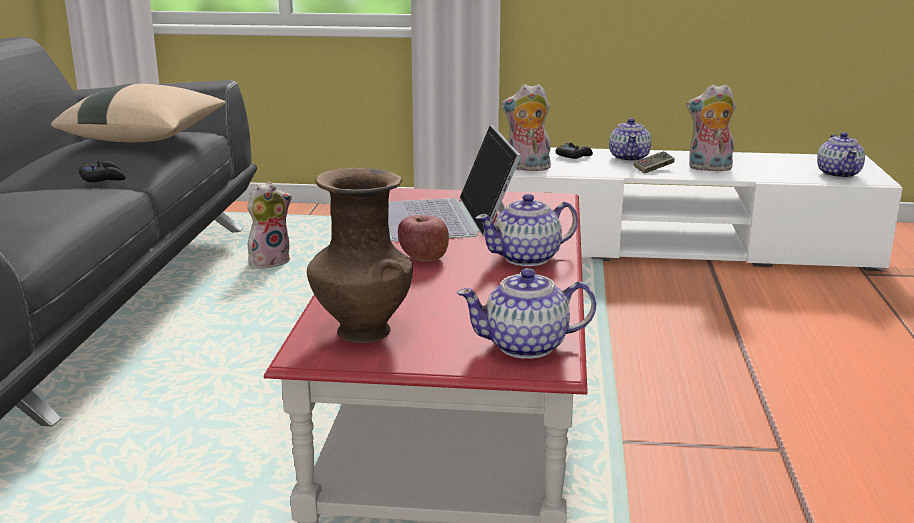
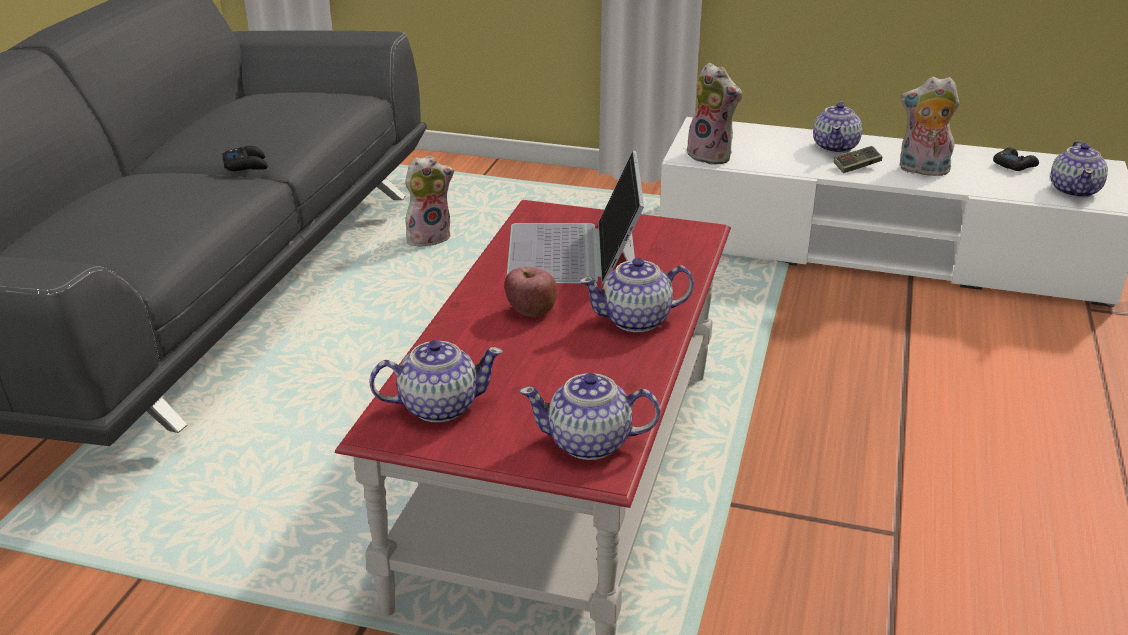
camera: 10 degrees right, 10 degrees up
(146, 139) = (299, 109): beige pillow -> none
(361, 331) = (438, 406): brown vase -> teapot
(527, 168) = (712, 156): plush toy -> plush toy turned 150 degrees counterclockwise
(573, 156) = (772, 139): black game controller -> black game controller (1014, 165)

